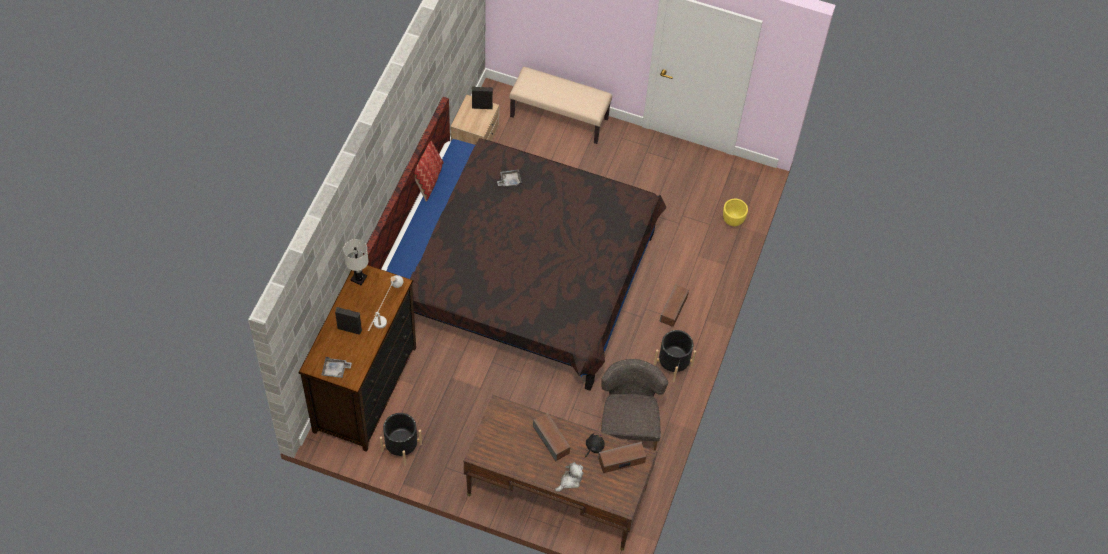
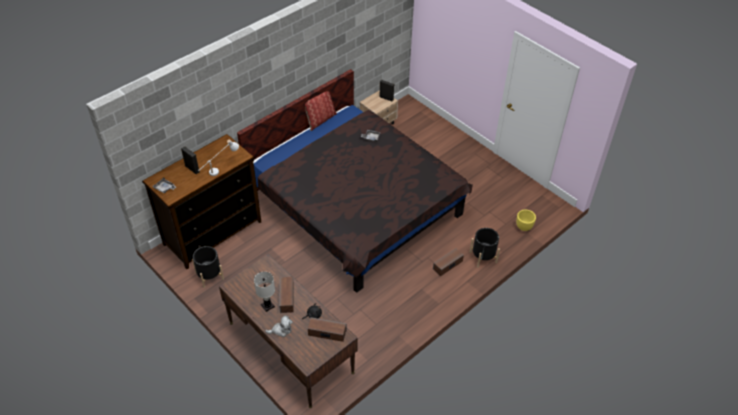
camera: 30 degrees right, 10 degrees down
(358, 278) = (220, 143): white table lamp -> white table lamp (267, 306)
(559, 117) = (441, 129): beige bench -> none
(628, 428) = (367, 328): grey chair -> none
(673, 364) = (425, 300): black planter -> black planter (483, 257)

